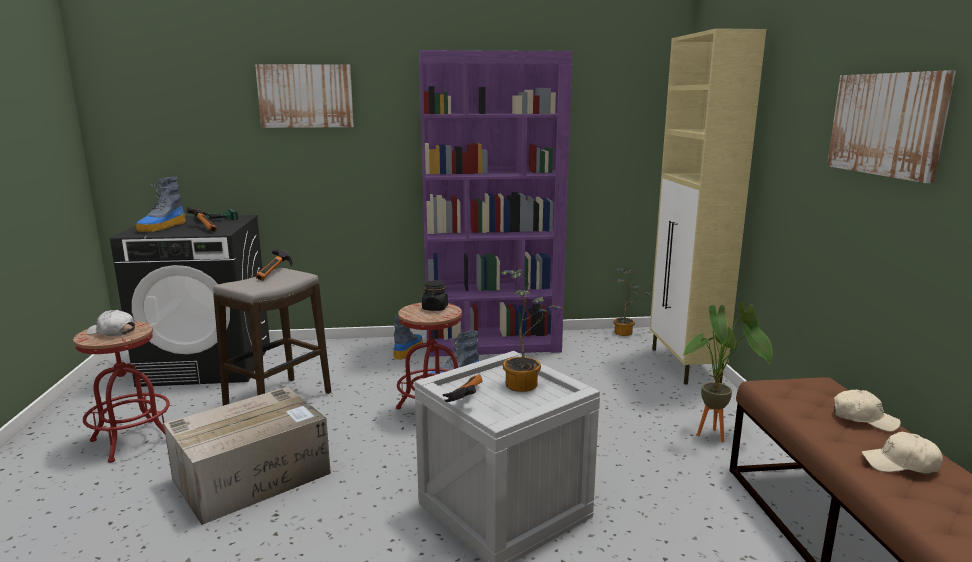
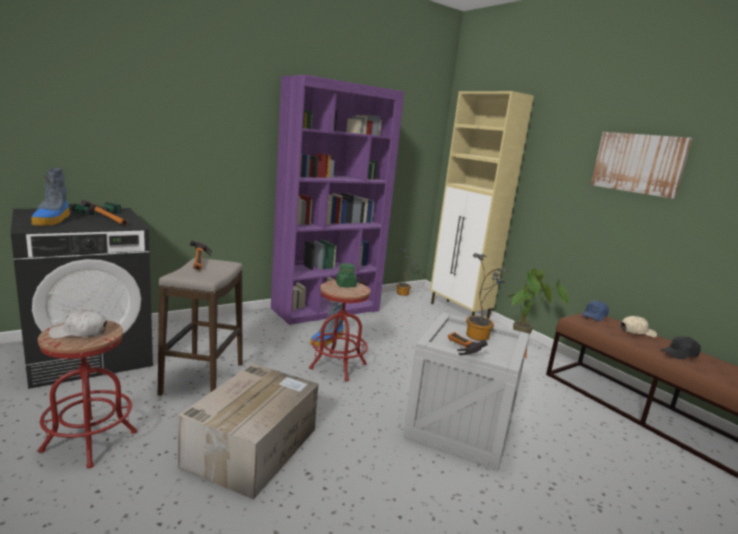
camera: 30 degrees left, 0 degrees up
(306, 96) = (182, 100): picture -> none
(408, 350) = (267, 321): boot -> none
(435, 308) = (345, 285): black jar -> green jar
(814, 385) = (594, 316): none -> blue cap
(900, 464) = (680, 354): beige cap -> black cap

